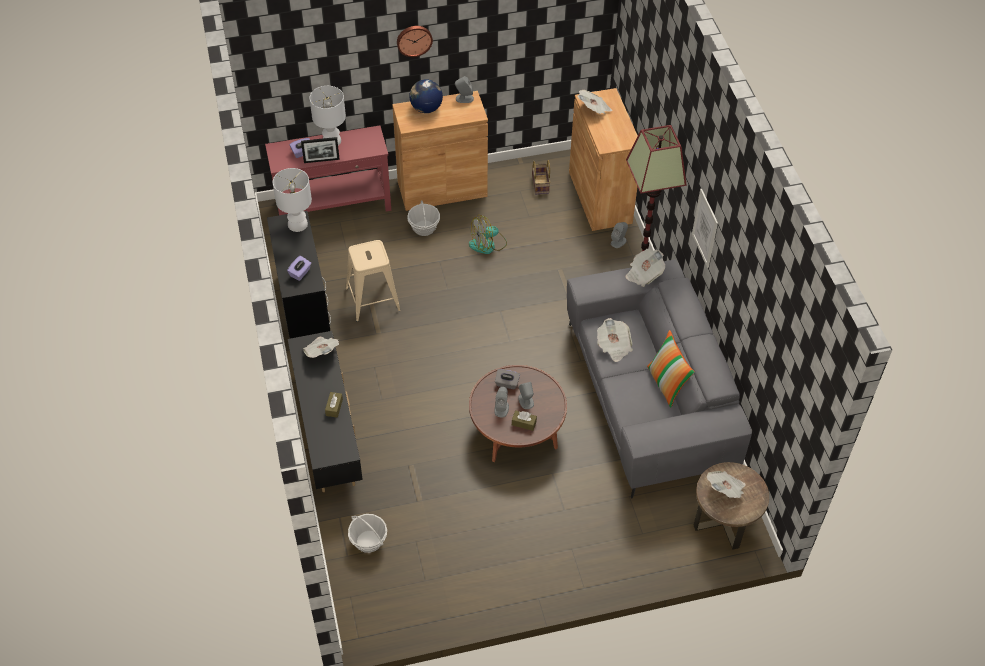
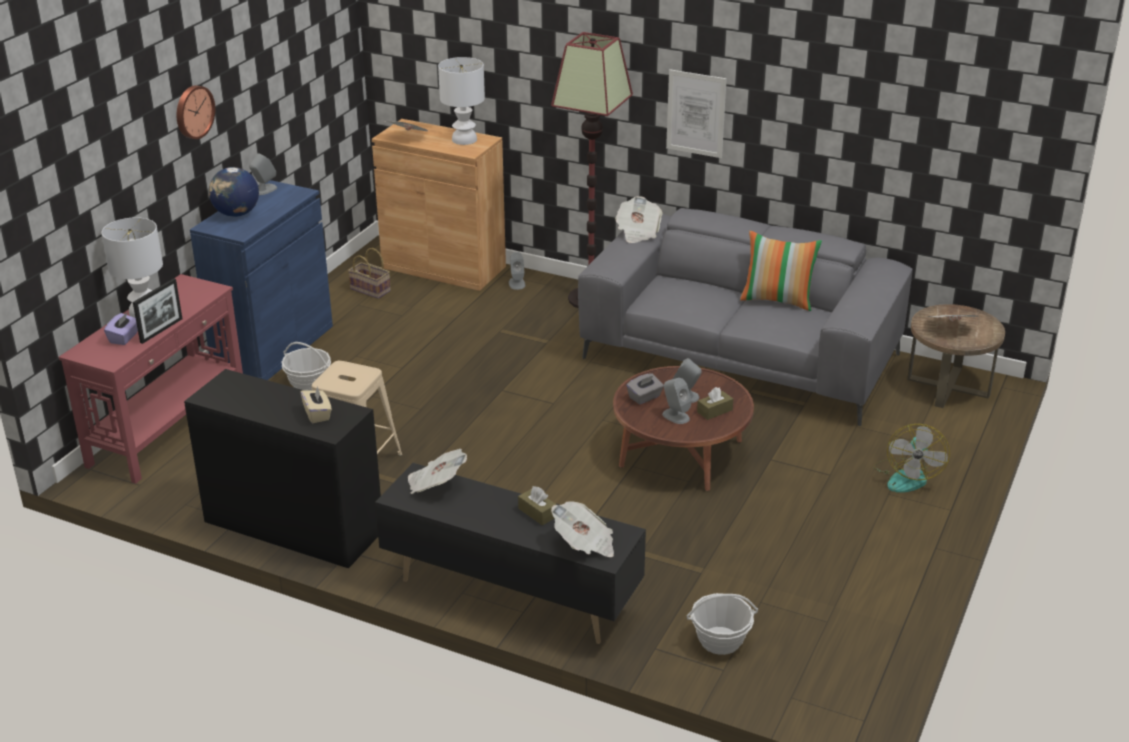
camera: 50 degrees left, 20 degrees down
(297, 224) = (235, 384): white table lamp -> white table lamp (463, 140)
(300, 273) = (317, 414): purple tissue box -> beige tissue box
(442, 189) = (273, 347): brown cabinet -> blue cabinet
(488, 244) = (399, 356): fan -> fan (907, 476)
(614, 346) = (690, 306): newspaper -> newspaper (584, 544)

